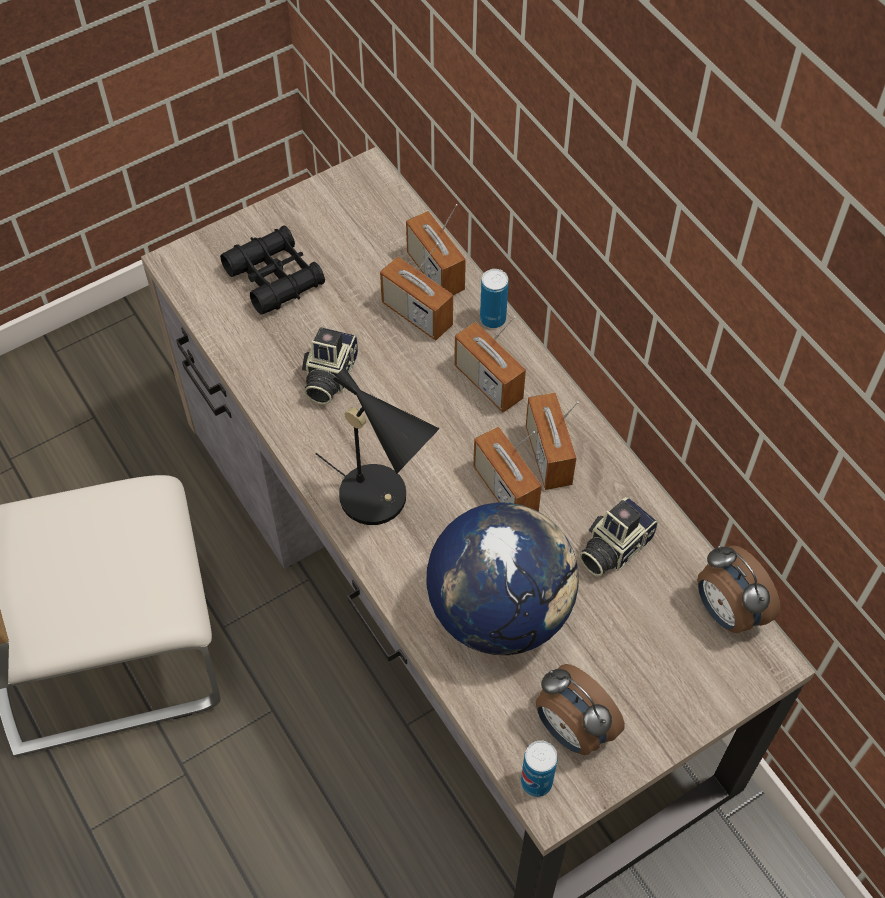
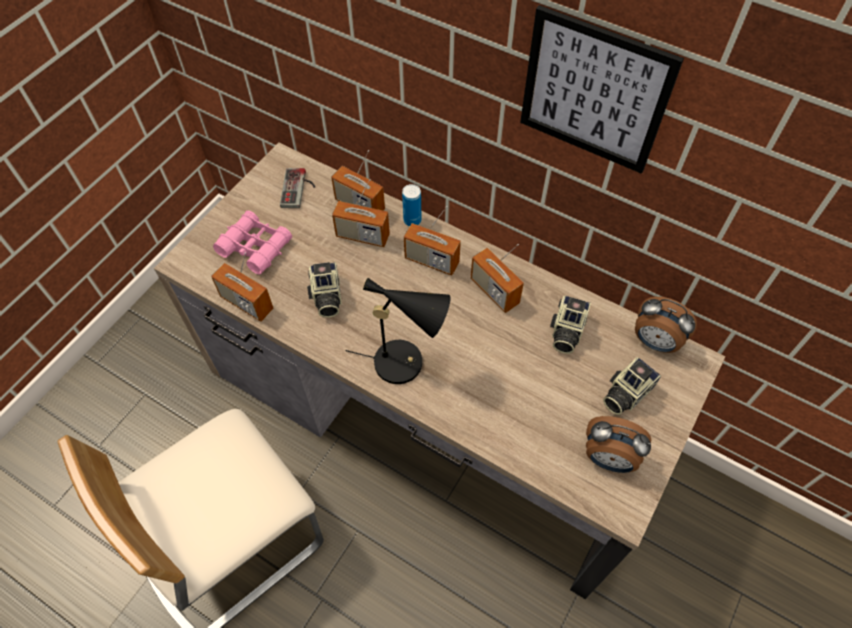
camera: 25 degrees left, 0 degrees up
(274, 277) = (255, 247): black binoculars -> pink binoculars
(368, 221) = (299, 189): none -> game controller
(500, 610) = (521, 401): globe -> none
(505, 490) = (480, 323): radio -> radio (247, 303)
(536, 782) = (607, 503): can -> none
(644, 659) = (625, 393): none -> camera
(698, 239) = (594, 92): none -> picture

